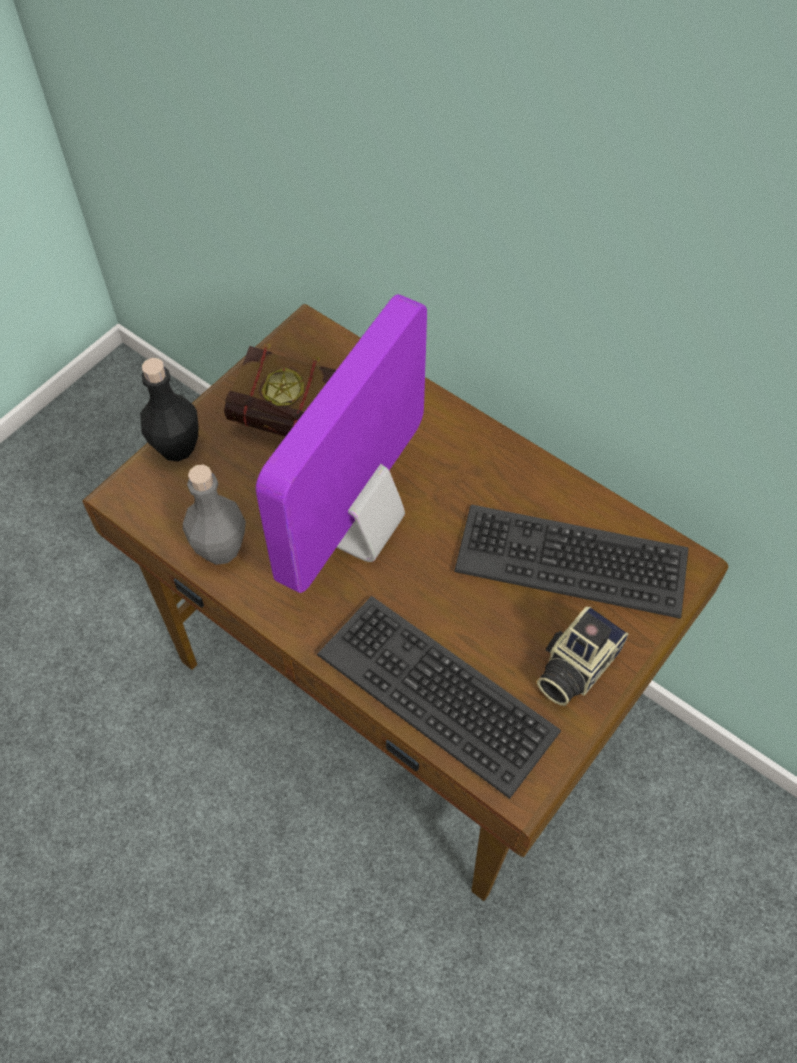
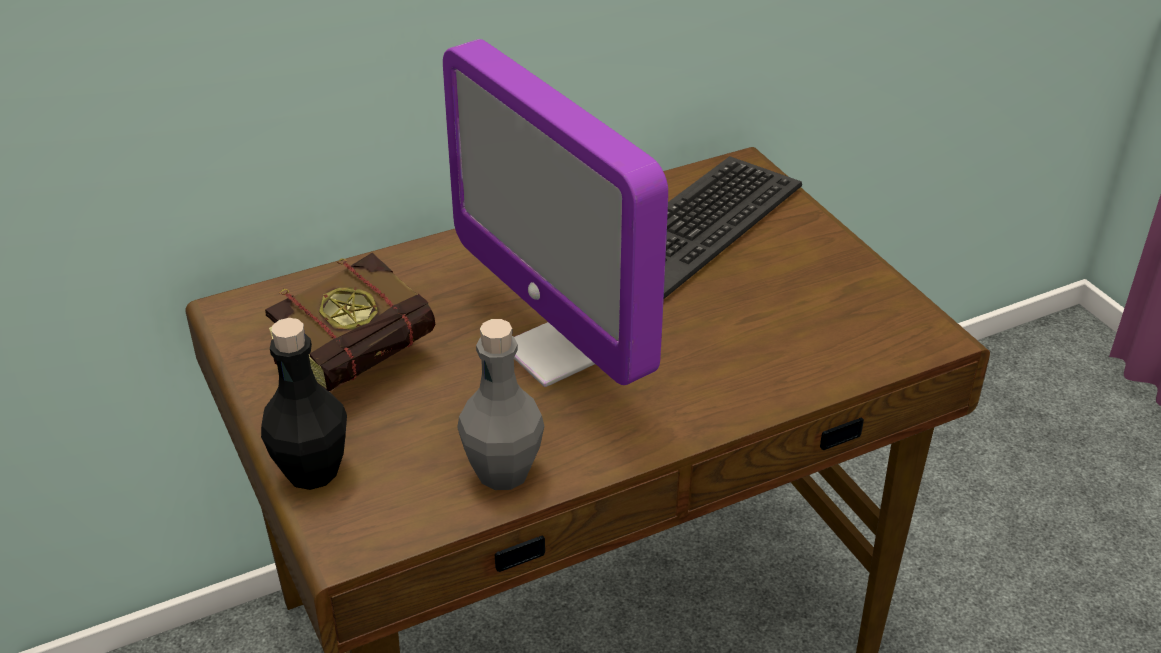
camera: 65 degrees left, 20 degrees down
(438, 691) = (800, 356): keyboard -> none
(574, 666) = (818, 262): camera -> none

